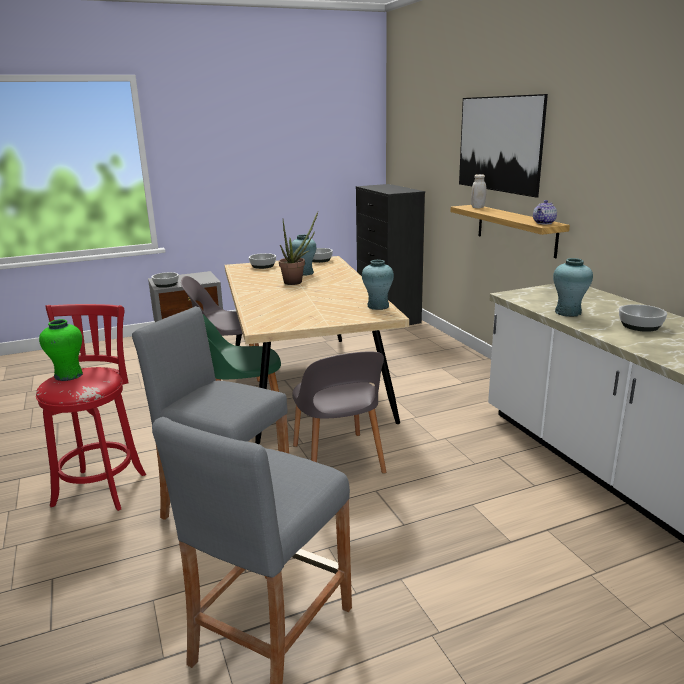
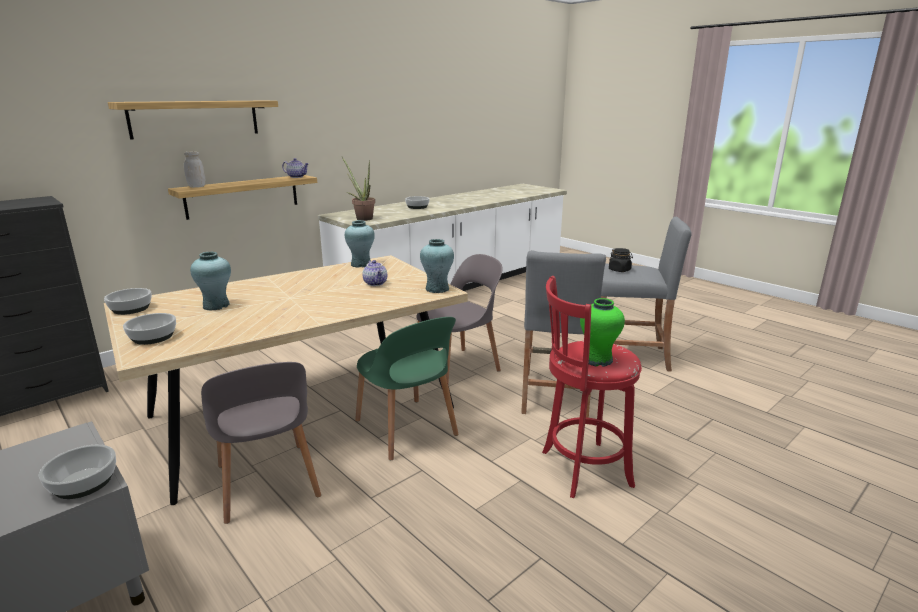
camera: 110 degrees left, 0 degrees up
(275, 468) = (619, 270): none -> black jar
(296, 282) = (264, 303): potted plant -> potted plant (362, 218)
(309, 308) = (376, 283): none -> teapot
(499, 144) = (195, 118): picture -> shelf
(568, 312) = (399, 215): turquoise vase -> turquoise vase (437, 289)

